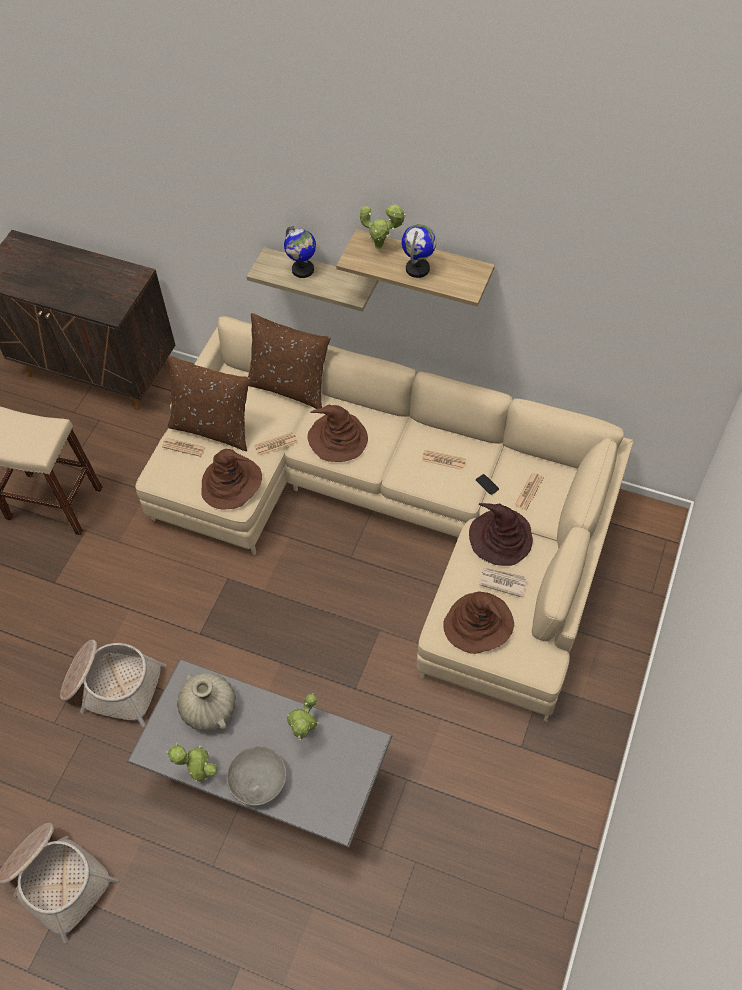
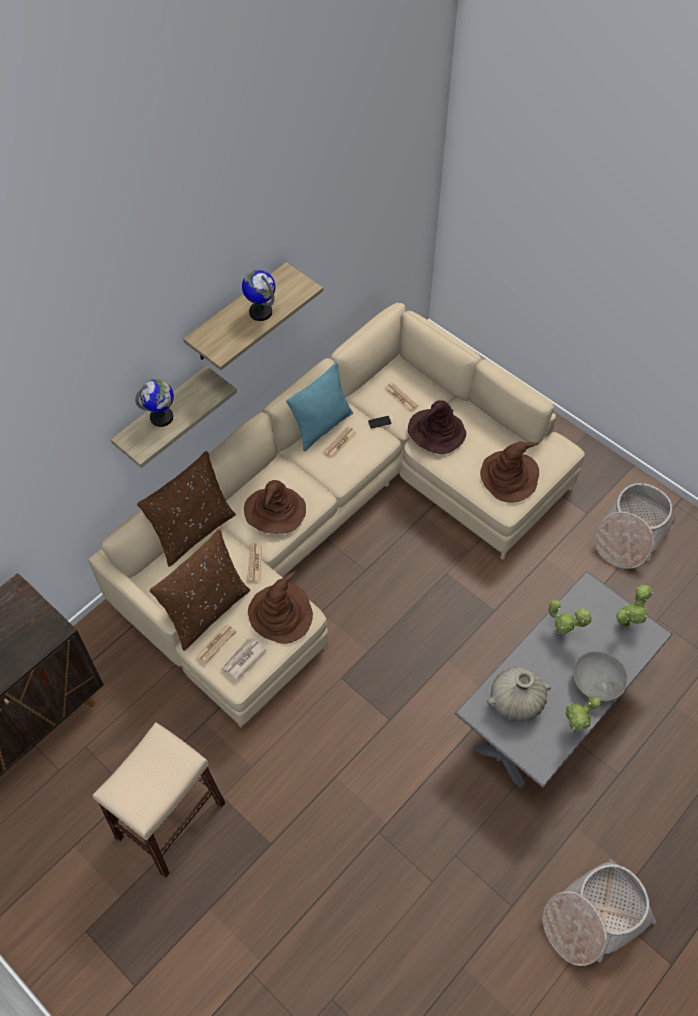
camera: 70 degrees left, 0 degrees up
(112, 686) = (414, 815): basket -> basket (630, 534)
(381, 247) = (218, 328): potted plant -> potted plant (626, 622)
(454, 439) = (322, 427): none -> turquoise pillow
(502, 582) = (477, 447): newspaper -> newspaper (243, 659)

